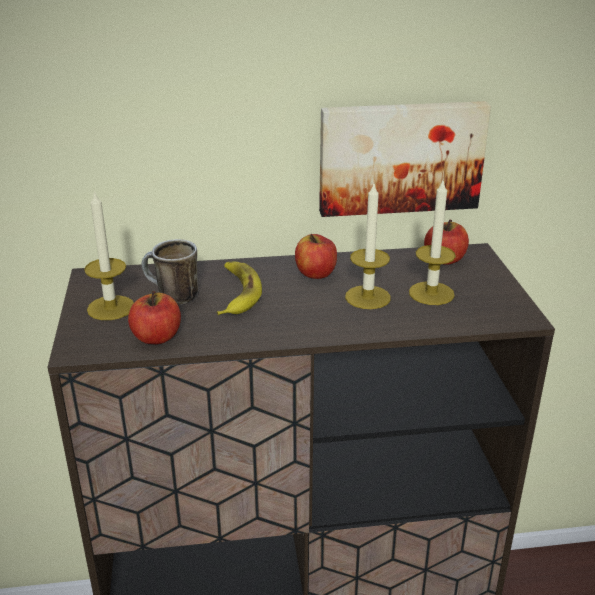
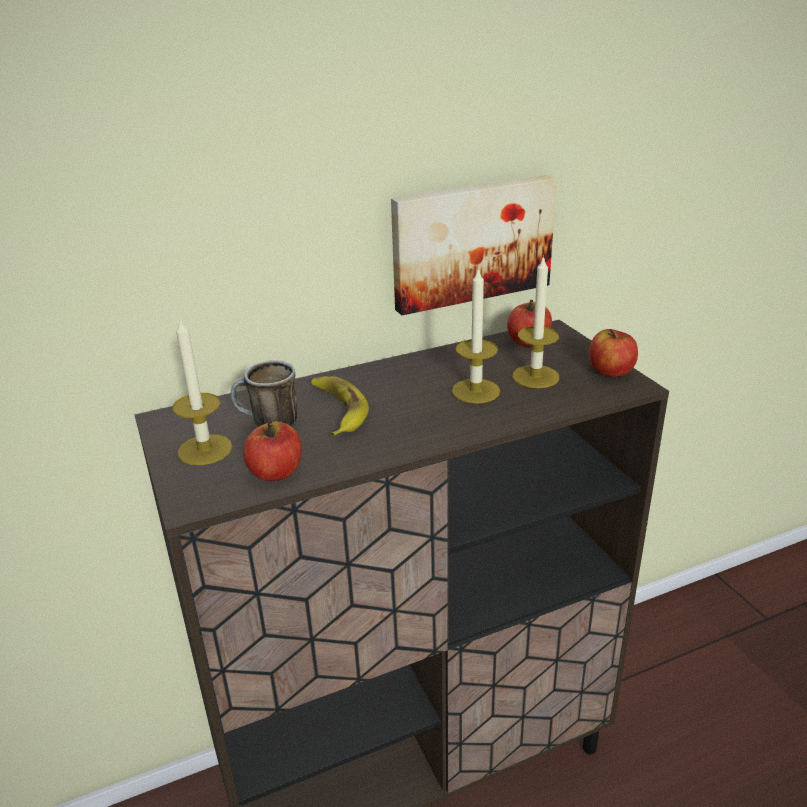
camera: 15 degrees left, 0 degrees up
(316, 273) = (409, 376): apple -> apple (611, 371)

